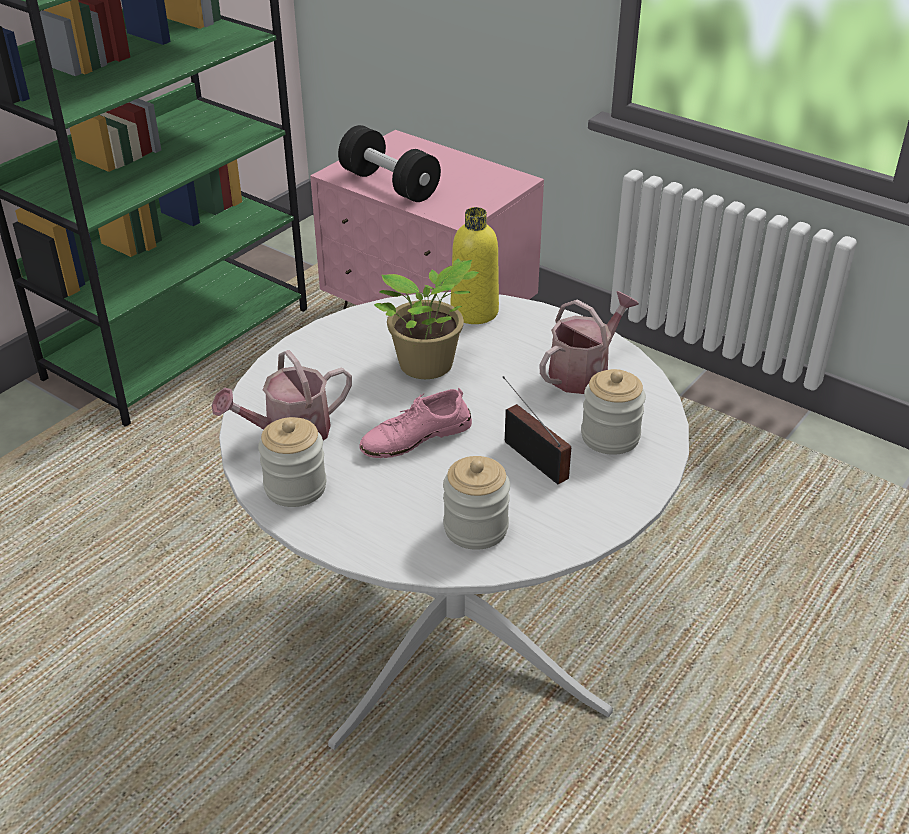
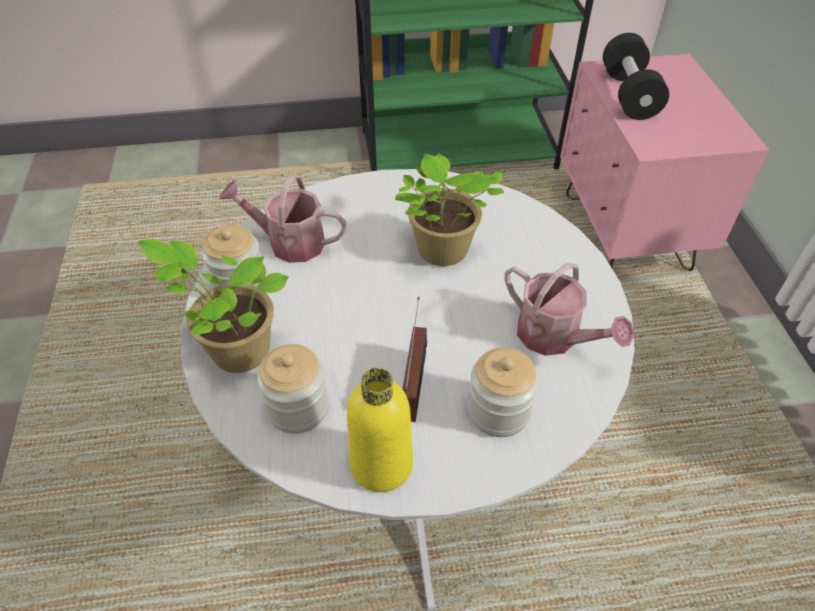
camera: 45 degrees right, 10 degrees up
(368, 529) = (236, 350): none -> potted plant
(415, 437) = (359, 302): pink shoe -> none
(474, 312) = (535, 229): yellow bottle -> yellow bottle (381, 464)
(584, 372) = (555, 337): watering can -> watering can turned 45 degrees clockwise

